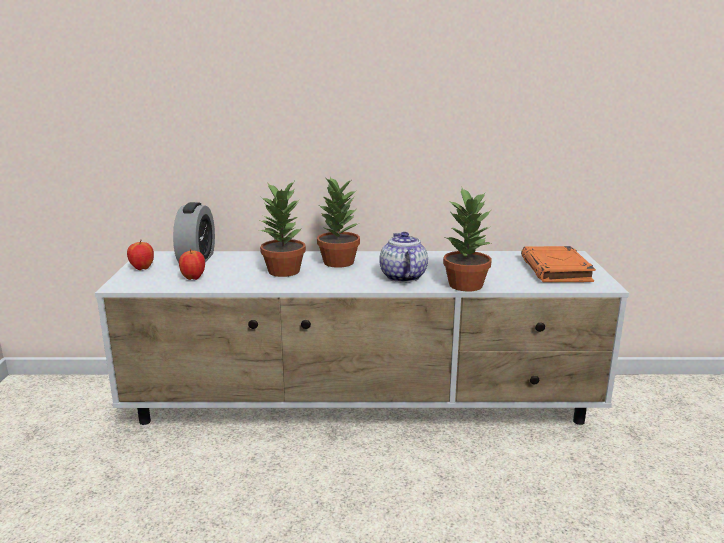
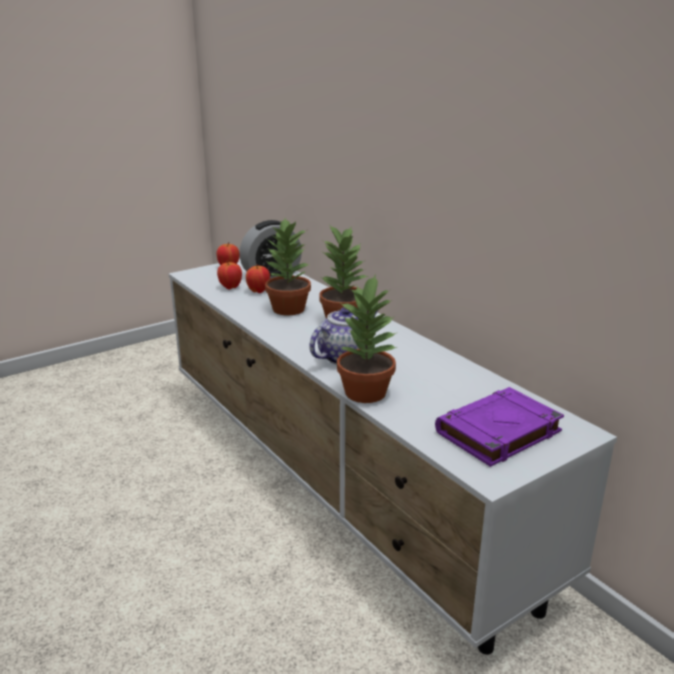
camera: 55 degrees right, 5 degrees up
(225, 271) = (258, 291): none -> apple
(556, 270) = (497, 433): orange book -> purple book

